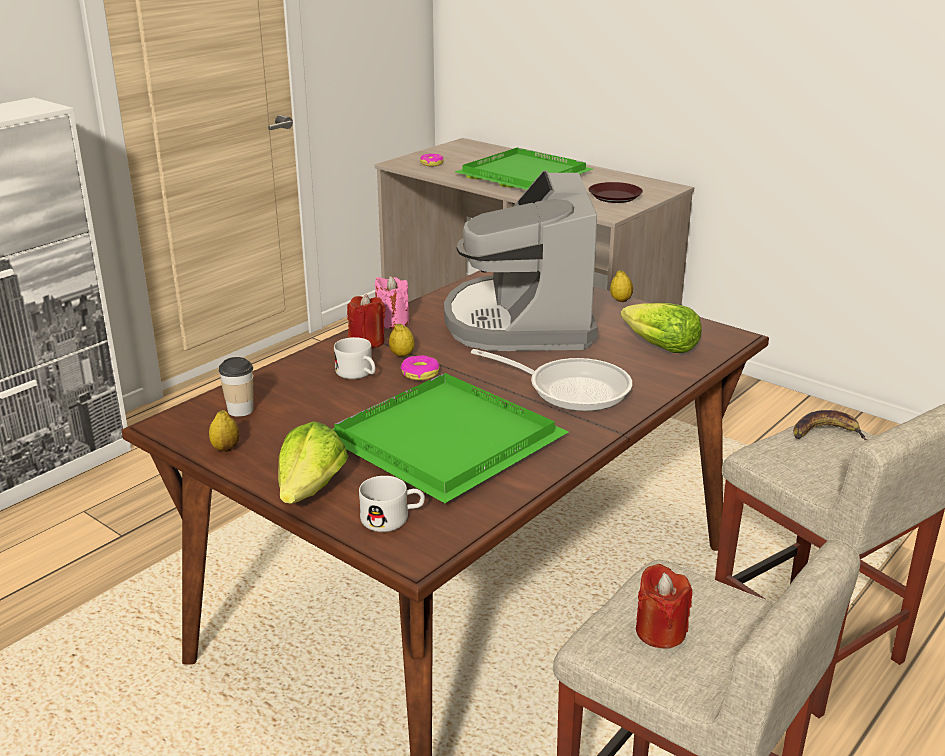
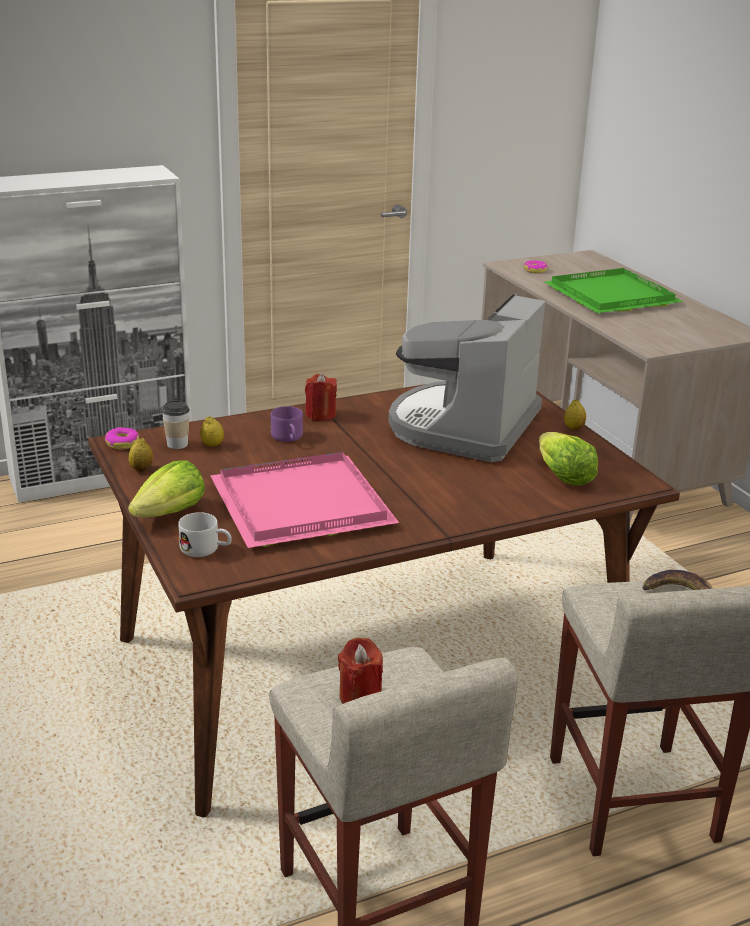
camera: 25 degrees right, 0 degrees up
(358, 374) = (288, 438): white mug -> purple mug
(392, 322) = (357, 403): pink candle -> none
(402, 355) = (337, 431): lemon -> lemon (212, 445)
(420, 373) = (336, 449): donut -> donut (122, 443)
(445, 443) = (299, 506): green tray -> pink tray
(570, 389) = (444, 491): frying pan -> none
(614, 197) = (677, 332): brown plate -> none

